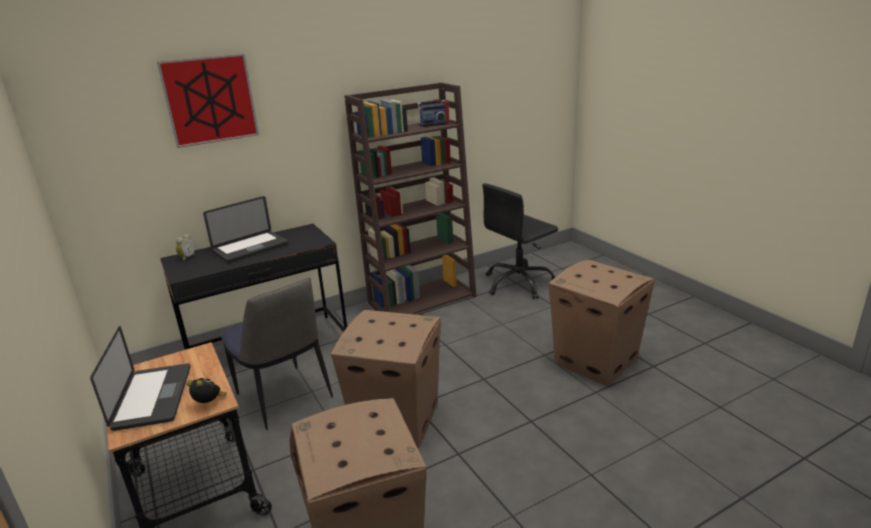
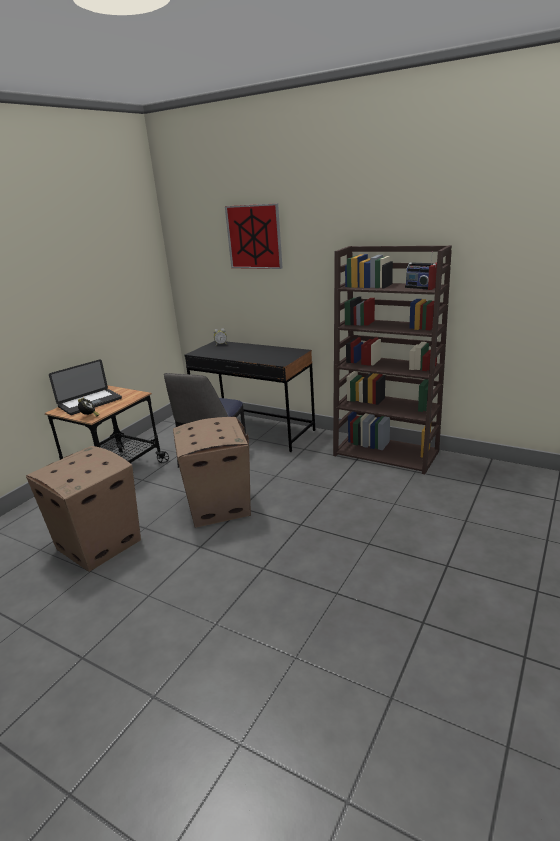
camera: 60 degrees right, 0 degrees up
(250, 248) = (250, 351): laptop -> none
(519, 283) = (482, 486): black office chair -> none
(596, 361) = (391, 578): cardboard box -> none

